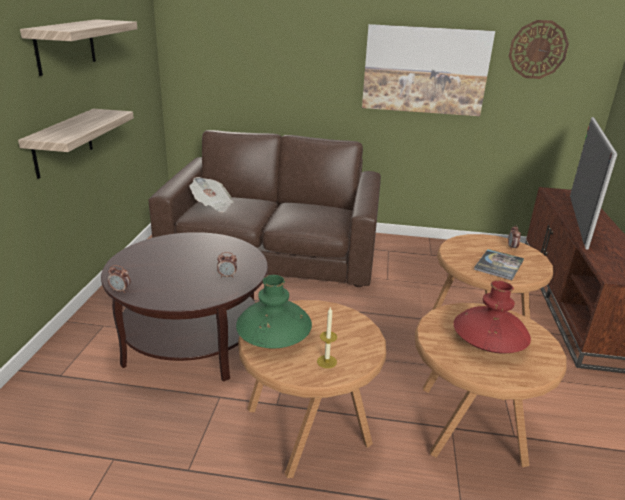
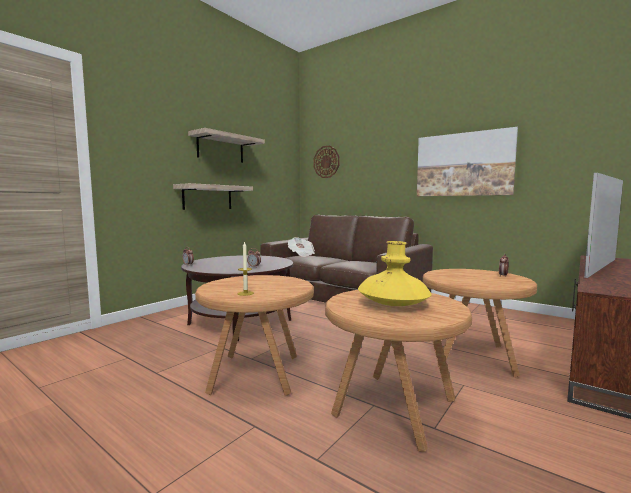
camera: 30 degrees right, 20 degrees down
(273, 336) = (233, 282): green vase -> none
(488, 342) = (393, 304): red vase -> yellow vase
(499, 265) = (473, 280): book -> none
(538, 49) = (561, 135): wall clock -> wall clock (326, 162)

